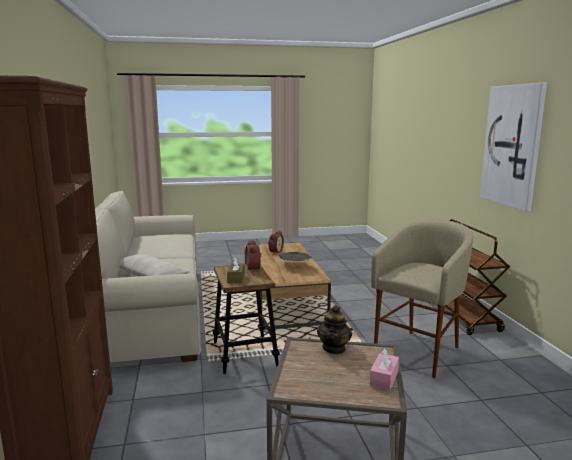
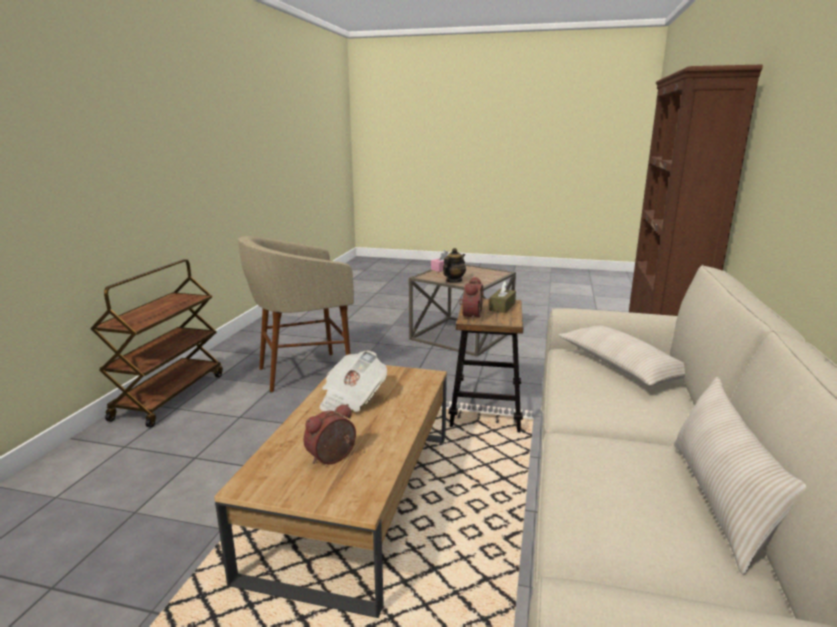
camera: 155 degrees left, 5 degrees up
(137, 244) = (718, 500): none -> beige pillow
(512, 145) = (115, 148): picture -> none

